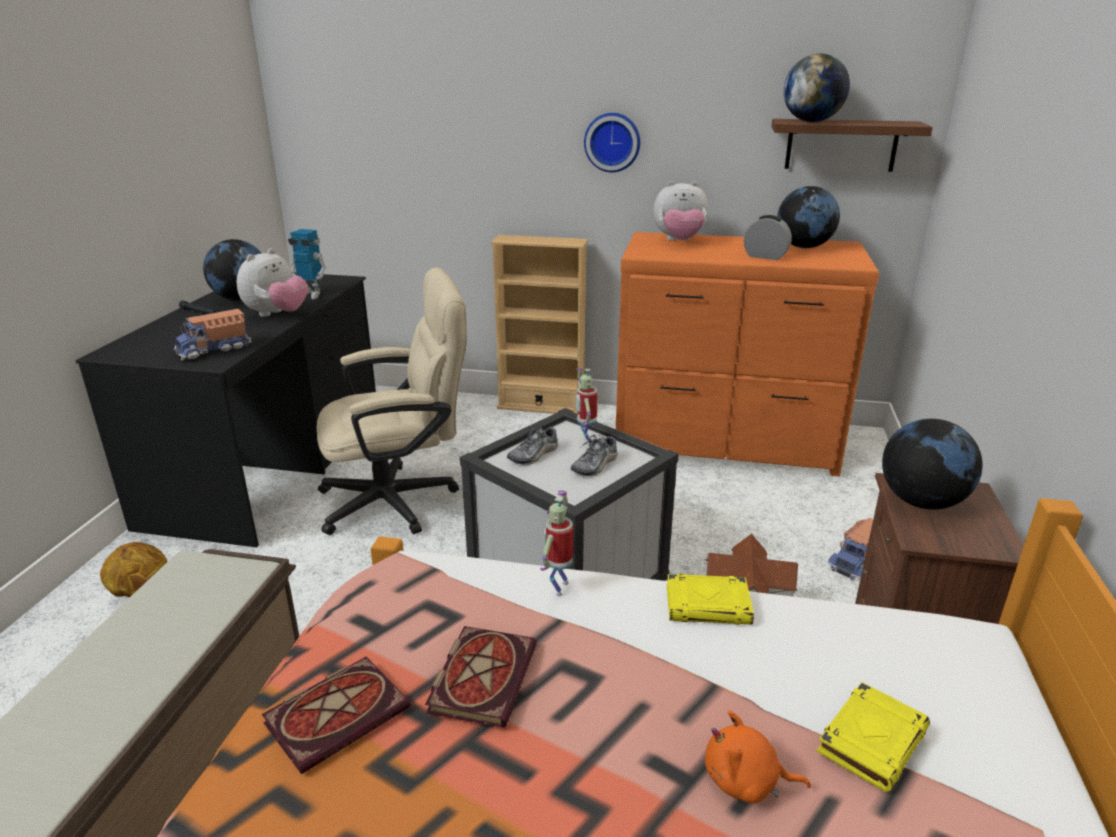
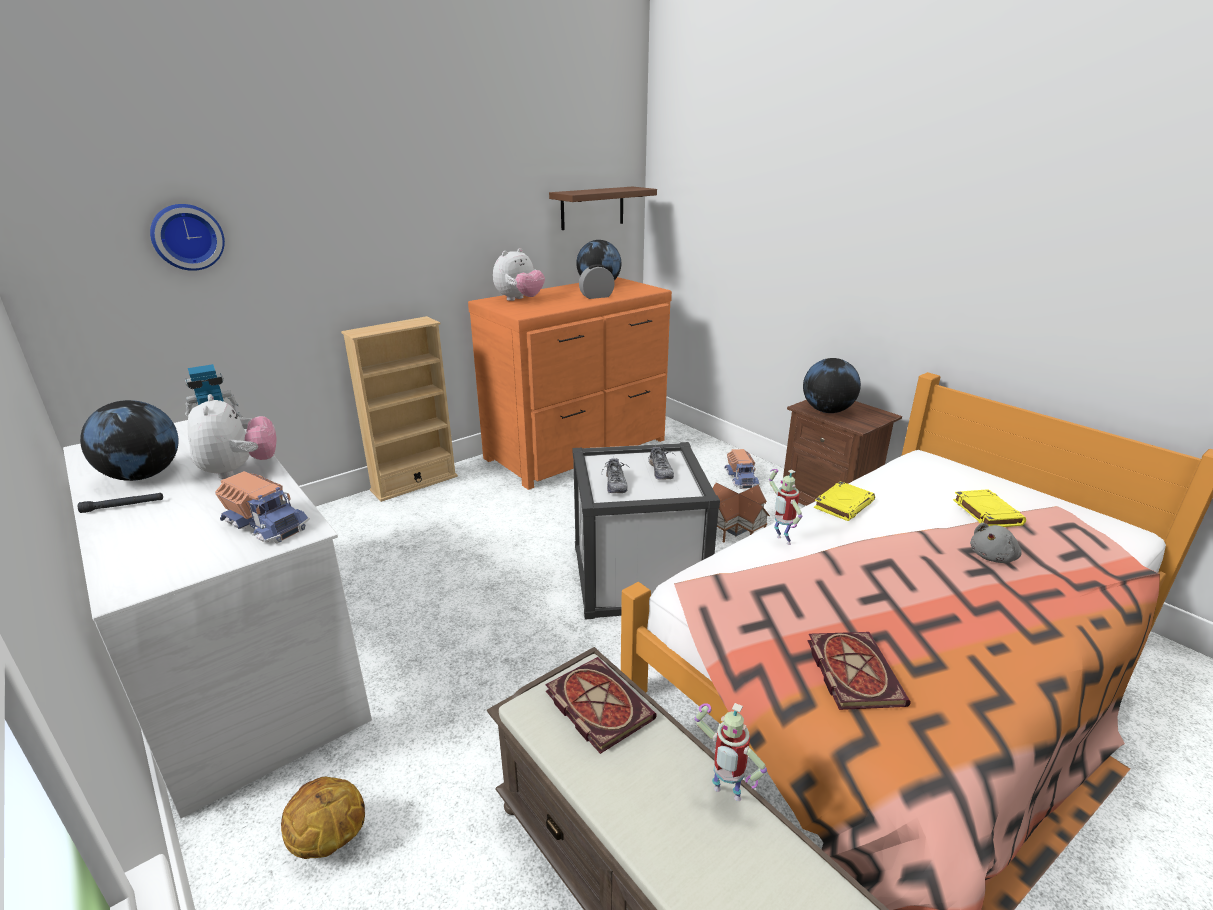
camera: 50 degrees left, 0 degrees up
(214, 350) = (267, 524): toy truck -> toy truck turned 60 degrees counterclockwise
(271, 465) = (239, 658): black desk -> white desk
(401, 500) = (431, 604): beige office chair -> none
(482, 676) = (857, 599): book -> book (595, 705)
(585, 442) = (625, 462): toy robot -> toy robot (725, 796)
(612, 142) = (434, 224): wall clock -> wall clock (187, 237)
(746, 781) = (993, 557): orange plush toy -> grey plush toy
(811, 121) = (585, 192): globe -> none

